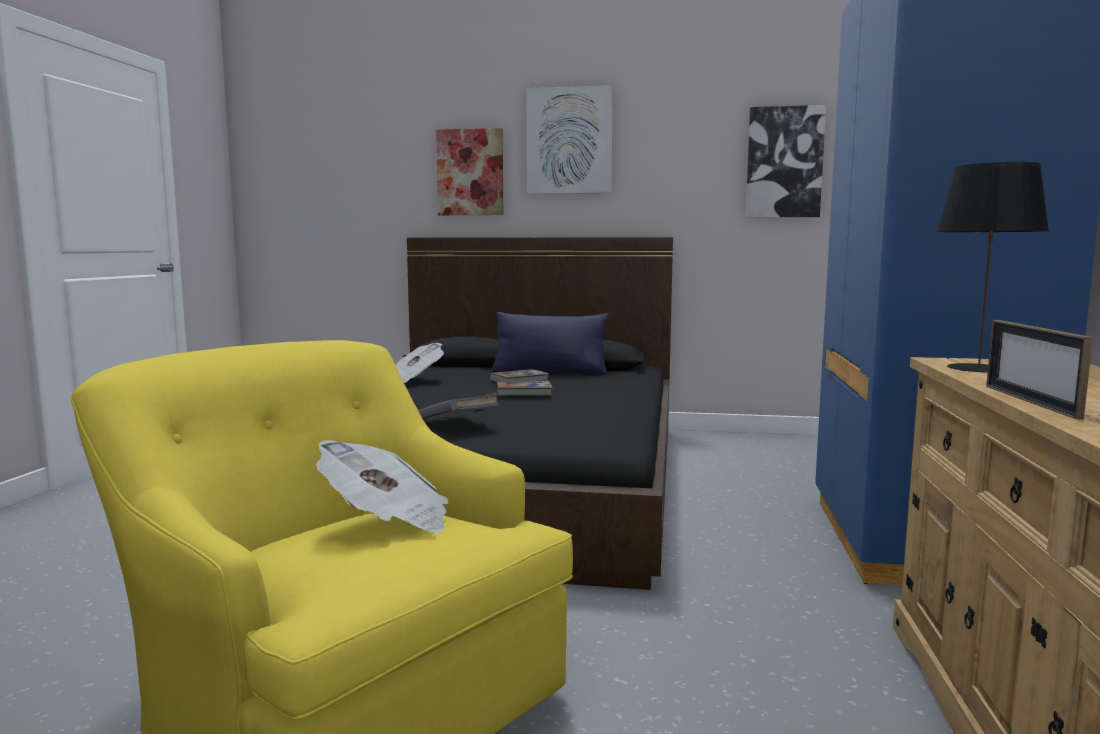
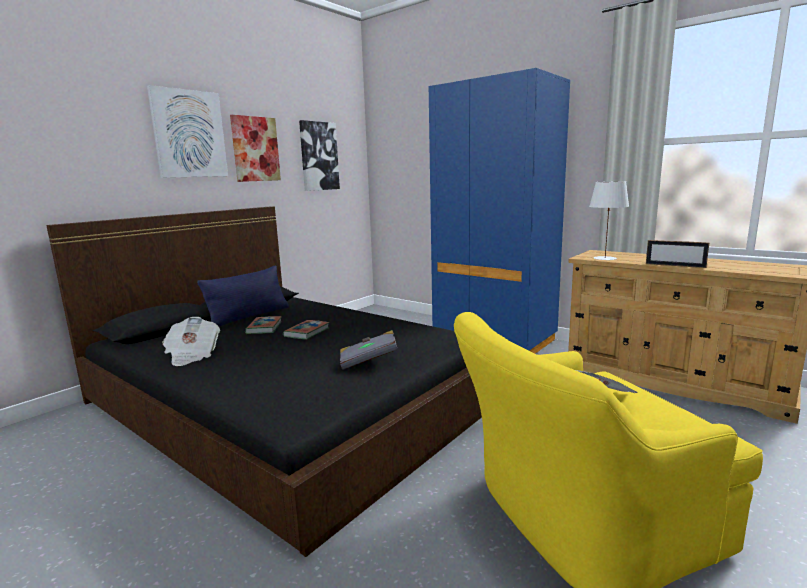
camera: 60 degrees left, 5 degrees up
(470, 172) = (101, 158): picture -> picture (255, 149)
(979, 368) = (604, 258): black table lamp -> white table lamp

